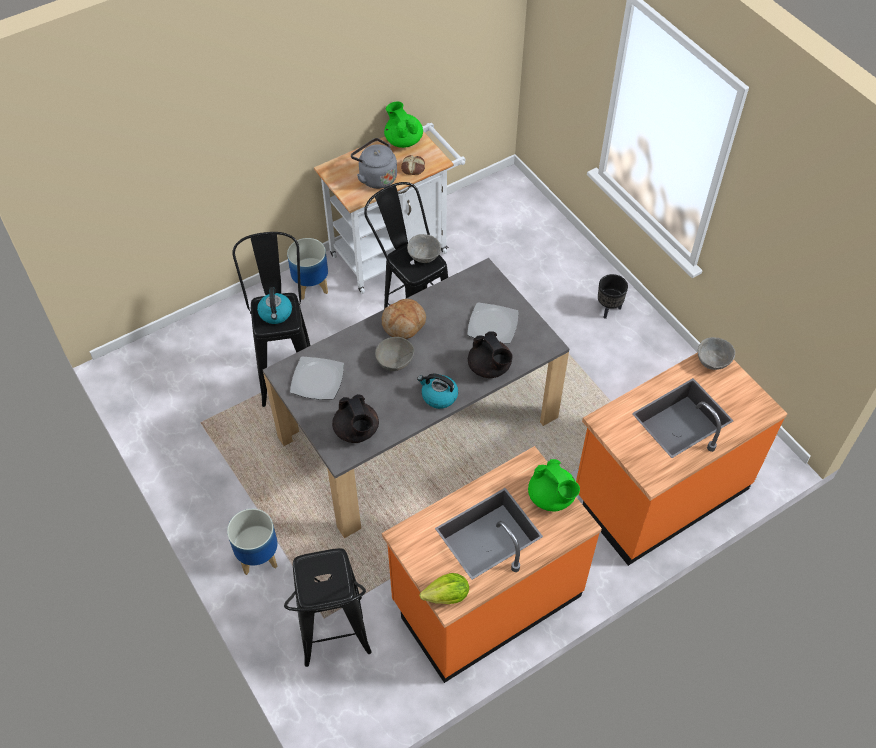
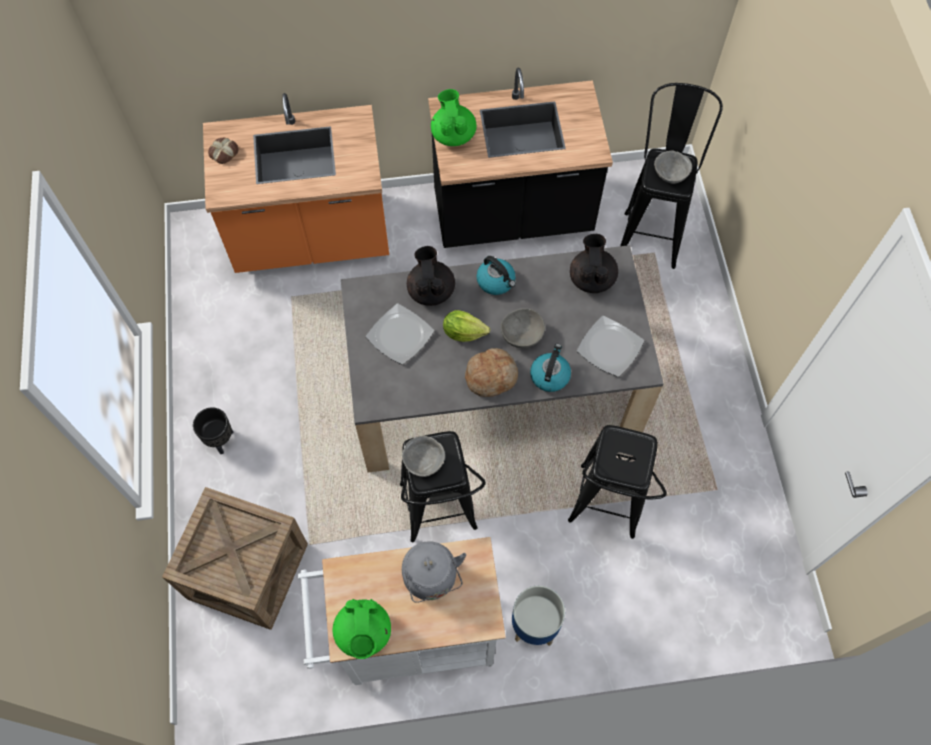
camera: 155 degrees left, 10 degrees up
(259, 556) = (694, 325): planter -> none
(276, 314) = (625, 455): kettle -> kettle (549, 375)
(413, 168) = (376, 574): bread -> bread (223, 152)
(447, 596) = (580, 97): lettuce -> lettuce (463, 332)
(485, 598) = (512, 215): orange counter -> black counter
(527, 244) = (248, 571): none -> crate
(713, 361) = (225, 191): grey bowl -> grey bowl (669, 175)

